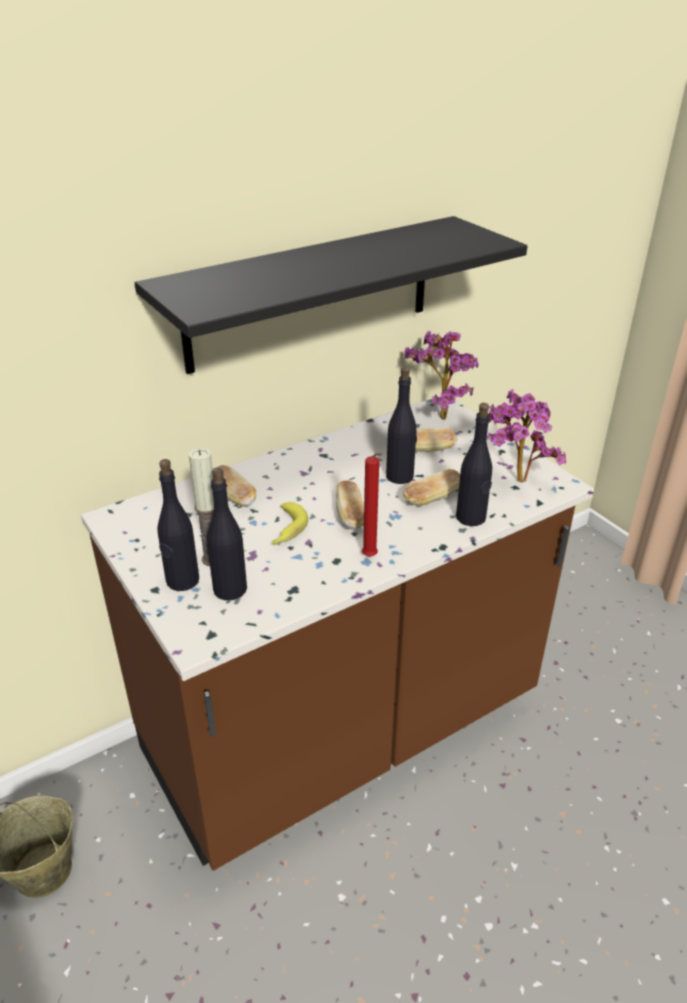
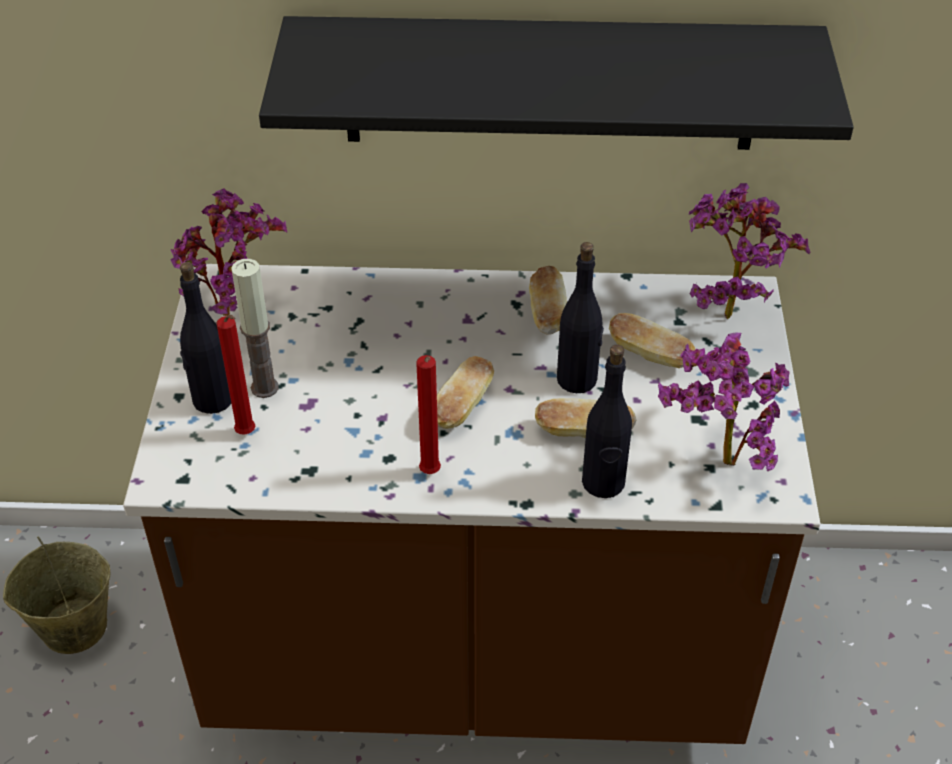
camera: 35 degrees right, 10 degrees up
(147, 528) = (235, 314): none -> potted plant
(229, 589) = (247, 435): black bottle -> red candle
(234, 497) = (358, 317): bread -> bread (547, 314)
(286, 530) = (372, 390): banana -> none

